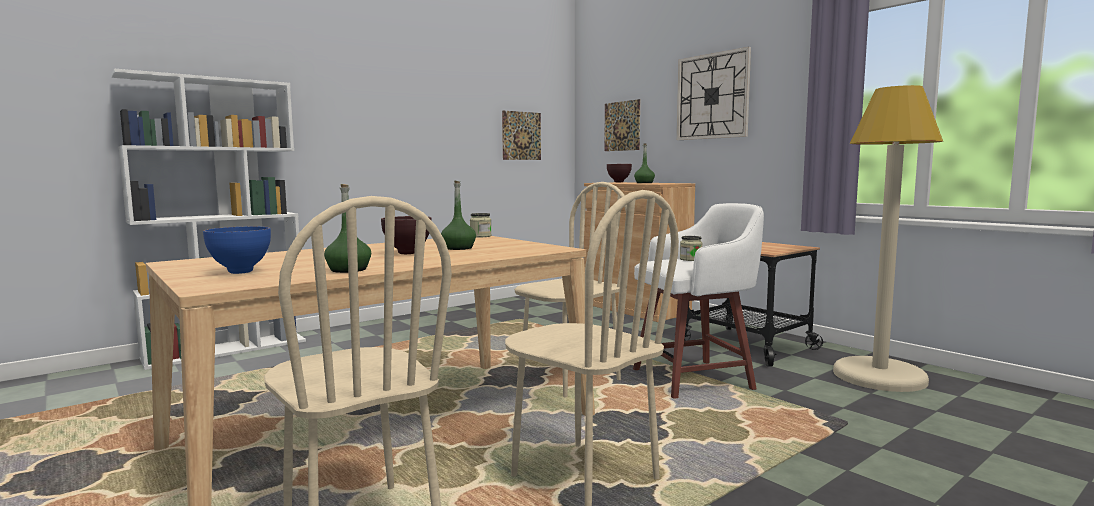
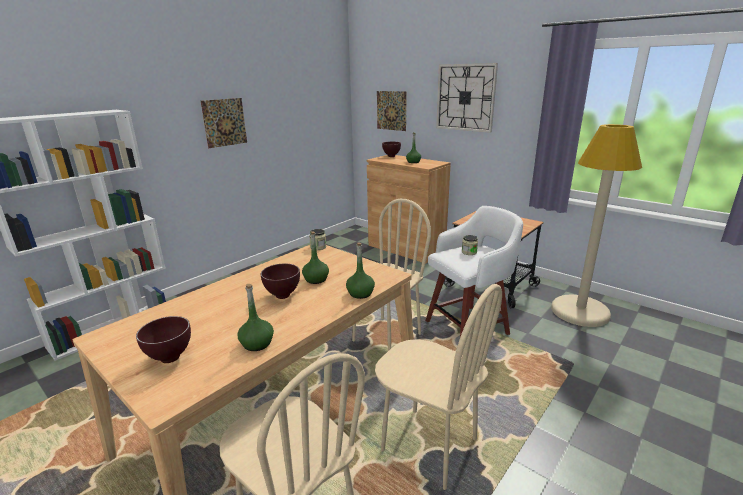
camera: 10 degrees left, 15 degrees up
(241, 272) = (171, 357): blue bowl -> brown bowl
(507, 254) = (360, 293): none -> green bottle
(521, 135) = (313, 119): picture -> picture (224, 122)

